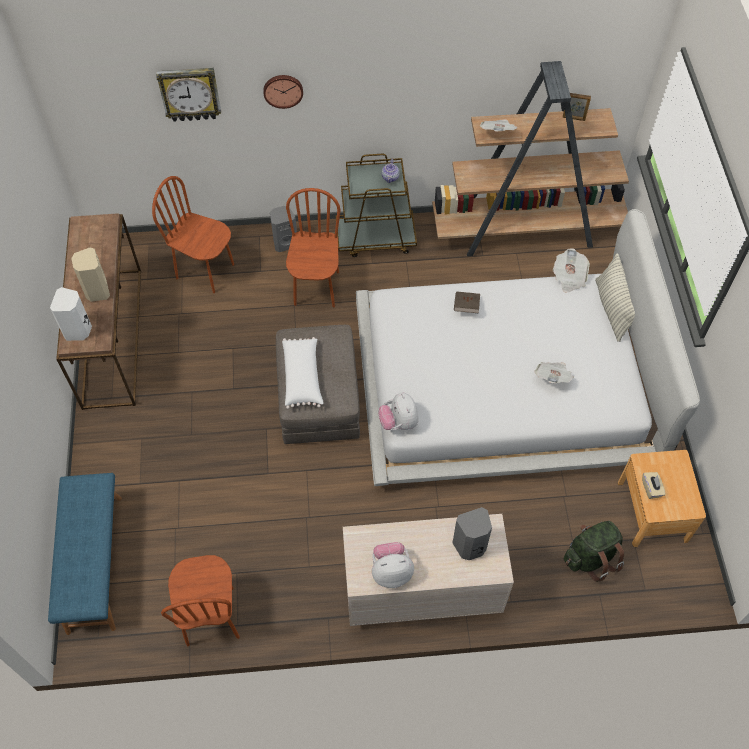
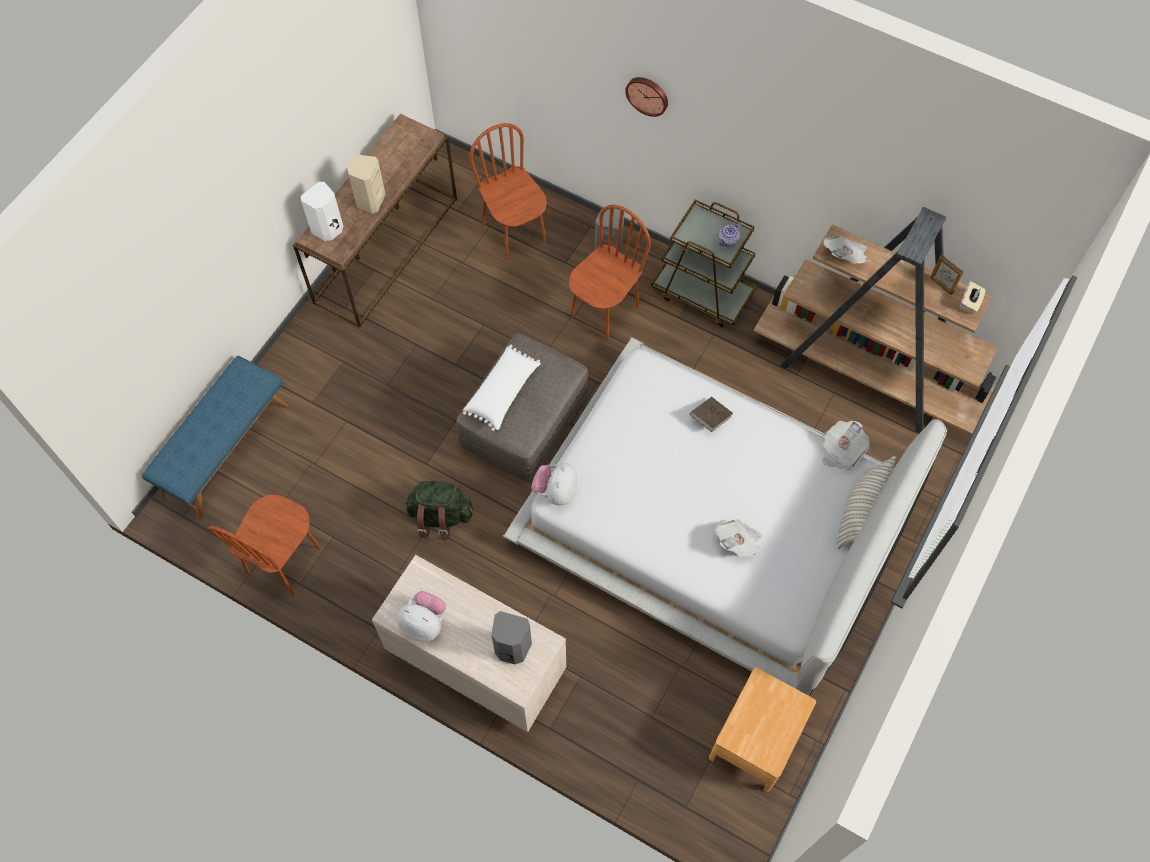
camera: 35 degrees right, 5 degrees up
(190, 93) = (556, 52): wall clock -> none
(591, 557) = (659, 740): green backpack -> green backpack (440, 516)
(651, 489) = (747, 714): beige tissue box -> beige tissue box (969, 303)

